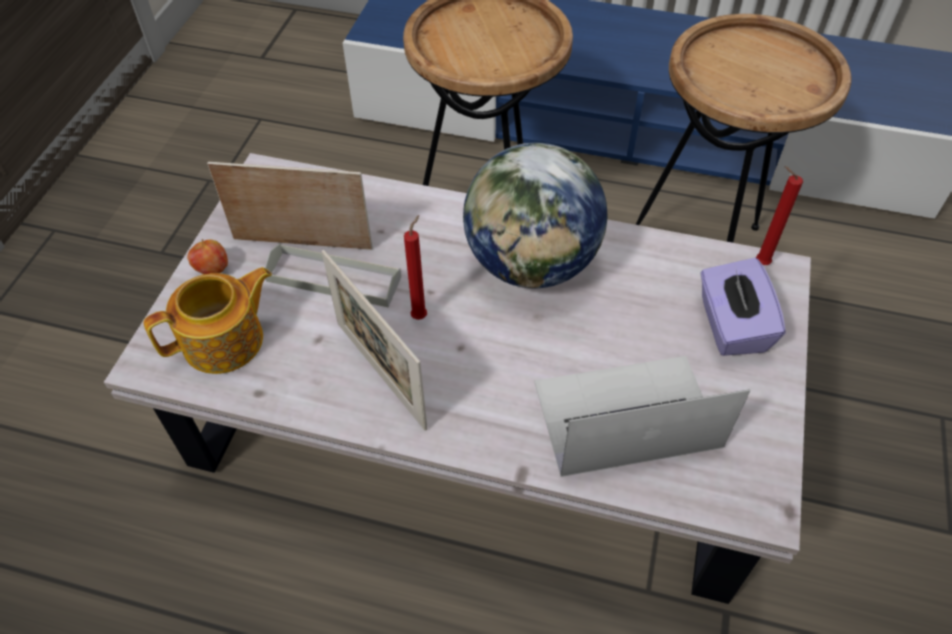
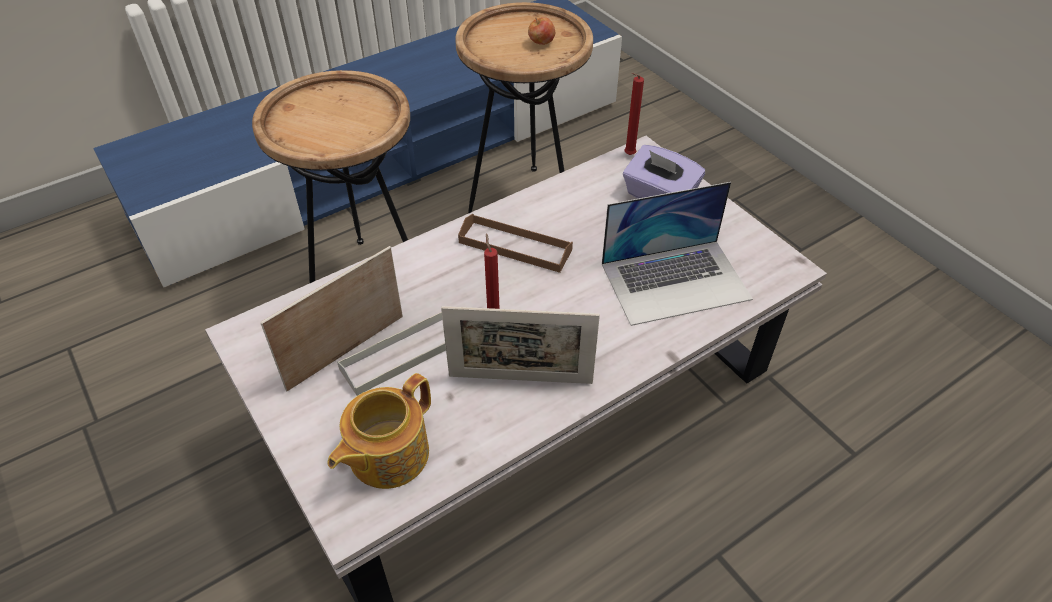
camera: 50 degrees left, 5 degrees down
(212, 269) = (302, 423): apple -> apple (541, 43)
(225, 341) = (387, 454): teapot -> teapot turned 150 degrees counterclockwise
(532, 264) = (515, 246): globe -> brown tray
(625, 414) = (675, 281): laptop -> laptop turned 135 degrees counterclockwise

